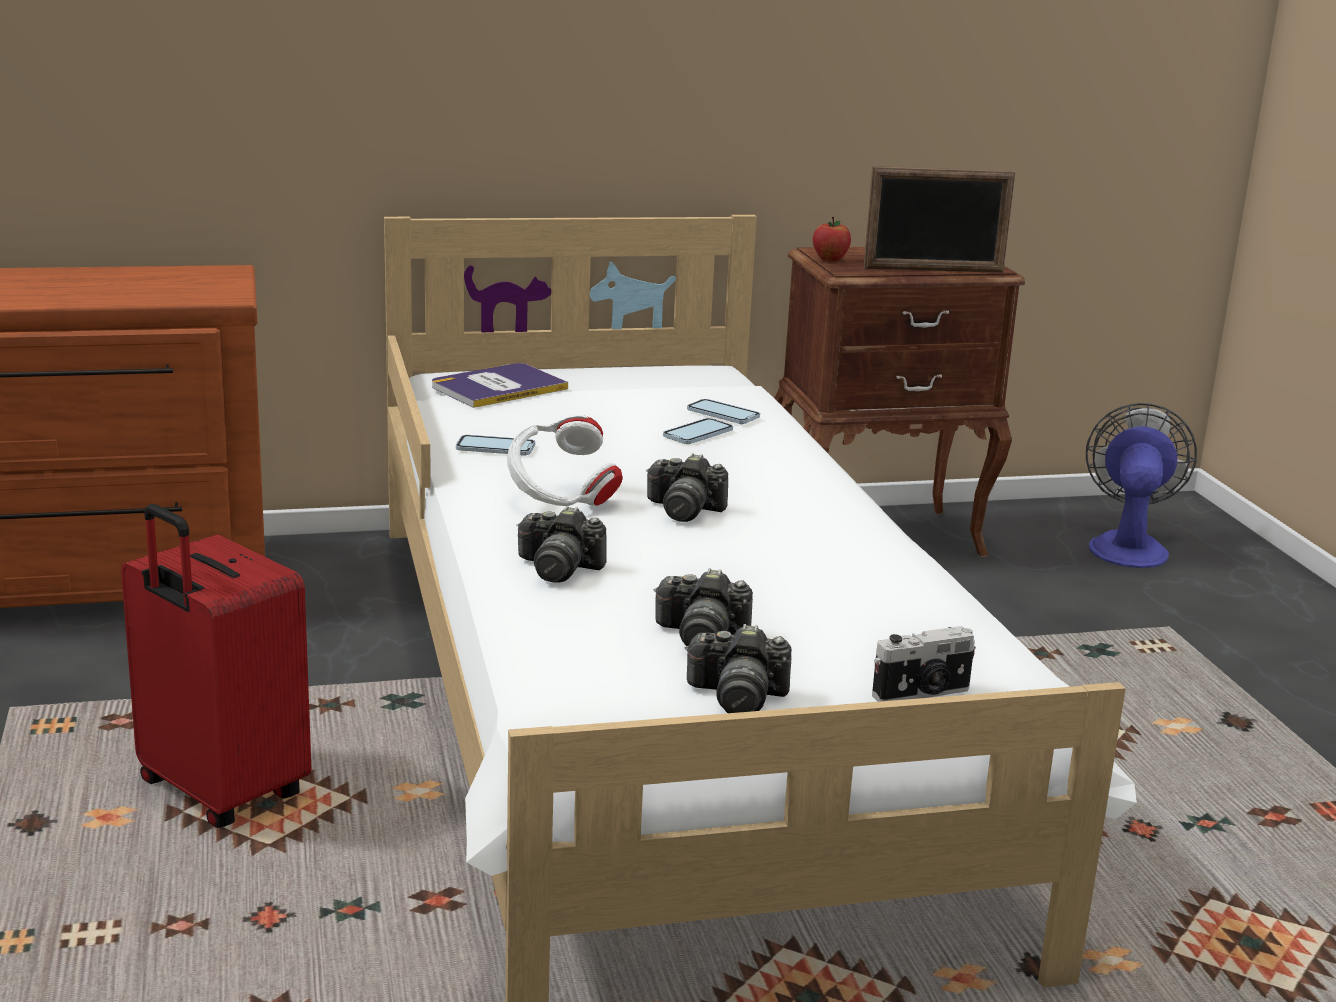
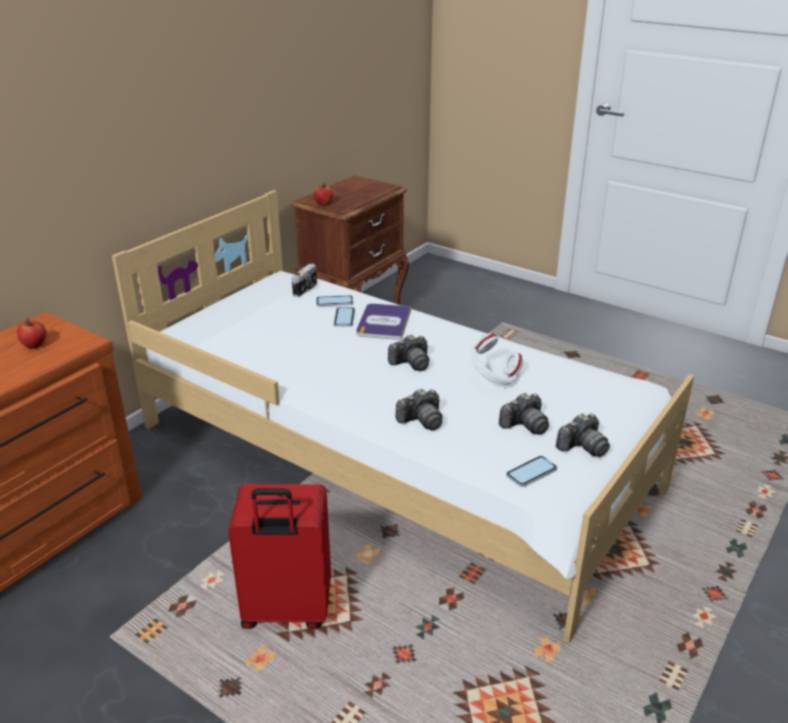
camera: 40 degrees left, 10 degrees up
(172, 285) = (35, 345): none -> apple
(495, 448) = (278, 366): phone -> phone (531, 473)
(498, 387) = (214, 329): book -> book (384, 322)
(560, 500) = (358, 383): white headphones -> white headphones (493, 379)
(923, 694) = (625, 410): camera -> camera (306, 290)
(933, 270) = (372, 196): picture frame -> none
(1127, 546) = (441, 290): fan -> none

